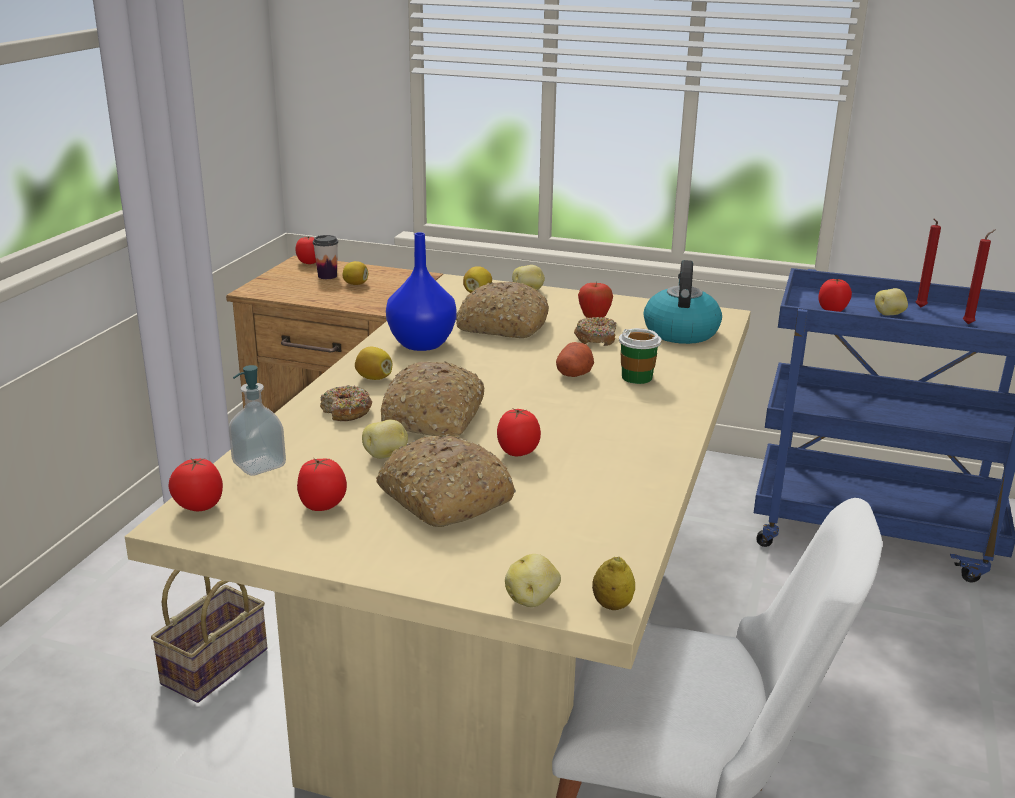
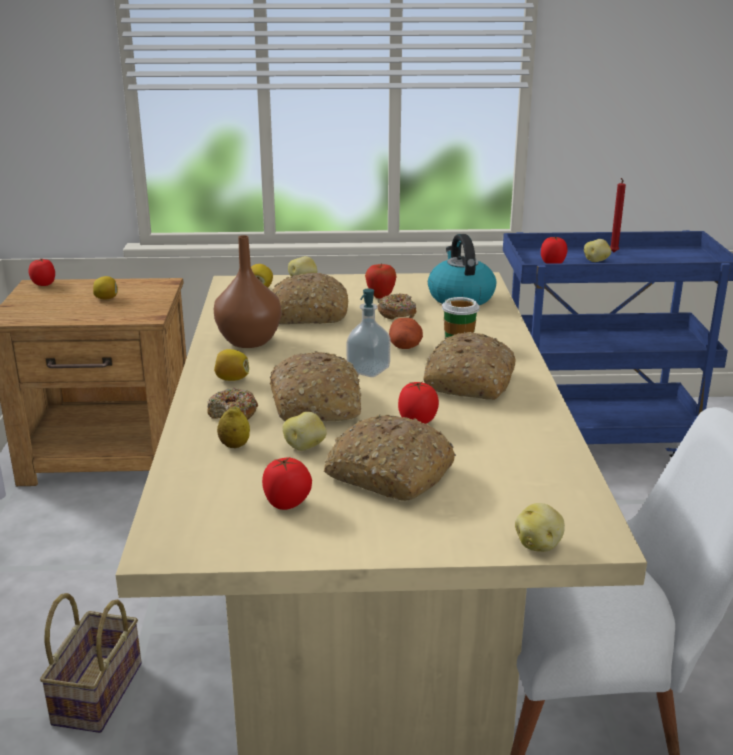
camera: 20 degrees left, 0 degrees up
(198, 507) = (168, 530): tomato -> none
(259, 465) = (193, 478): soap dispenser -> soap dispenser (368, 370)
(327, 276) = (72, 295): cup -> none
(423, 344) = (250, 341): blue vase -> brown vase
(609, 421) = (469, 381): none -> bread
(612, 605) = (605, 534): lemon -> lemon (234, 446)
(969, 324) = (658, 260): red candle -> none

